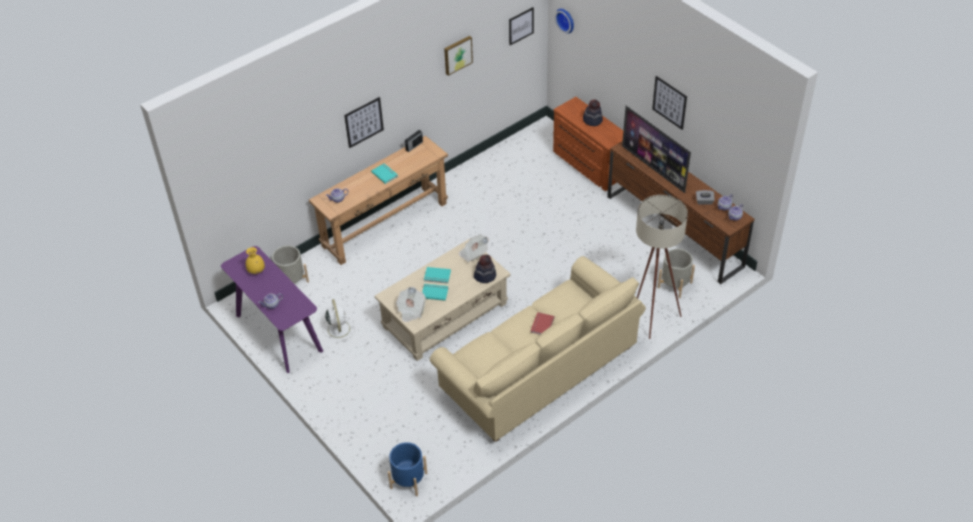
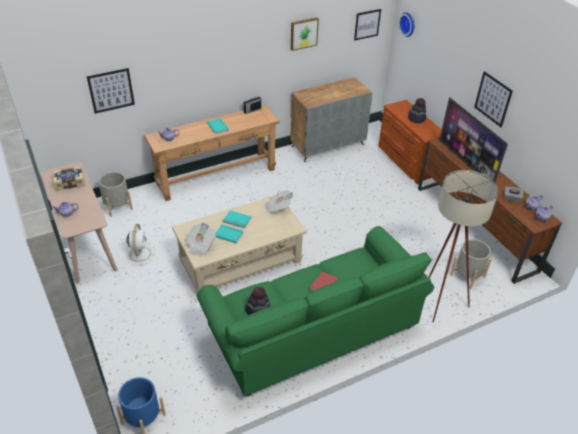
camera: 10 degrees right, 5 degrees down
(256, 270) = (70, 182): yellow vase -> book
(278, 333) = (85, 247): purple console table -> beige console table
(364, 122) = (205, 73): picture -> picture (111, 90)
(485, 276) = (281, 228): hat -> hat (258, 310)
(497, 161) = (328, 145): none -> grey cabinet
(538, 371) = (312, 331): beige sofa -> green sofa

